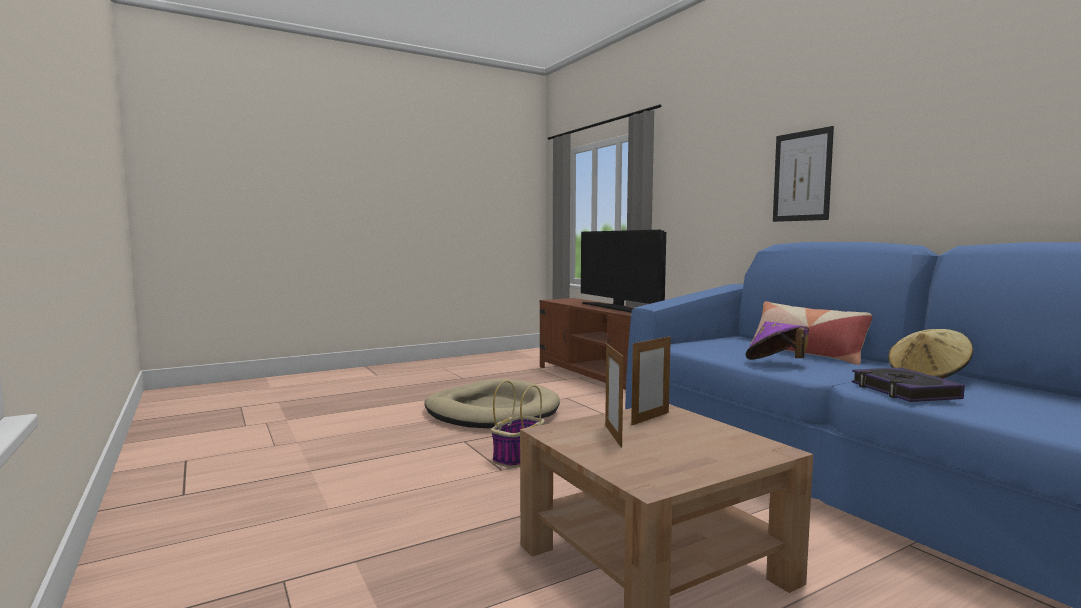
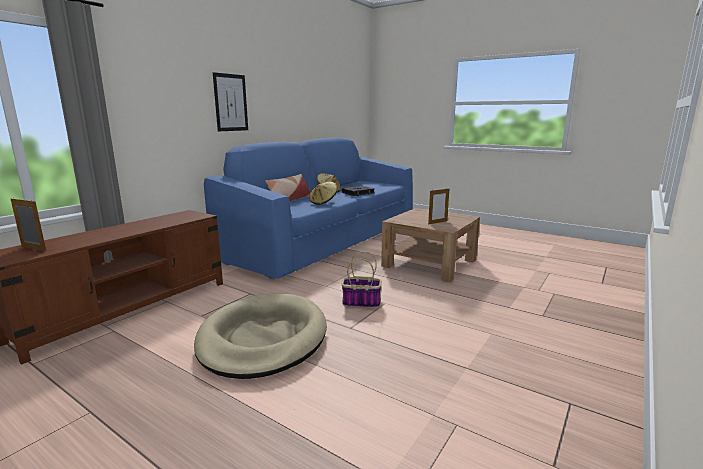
camera: 115 degrees left, 10 degrees up
(619, 309) = (144, 226): television -> none
(650, 418) = (409, 220): picture frame -> picture frame (33, 249)
(776, 363) = (323, 202): purple hat -> beige hat

